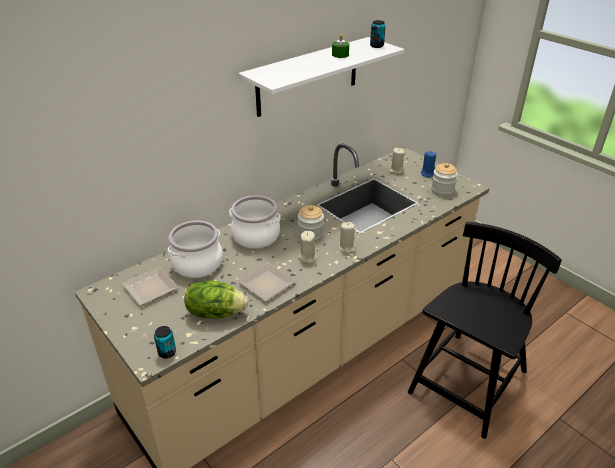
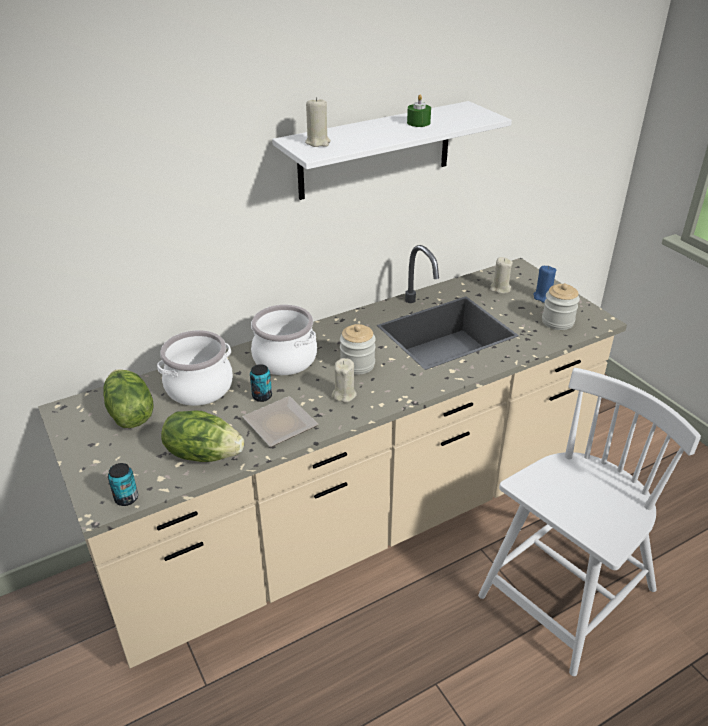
camera: 10 degrees right, 0 degrees up
(150, 290) = (129, 414): plate -> lettuce
(347, 247) = (401, 387): beige candle -> beige candle (318, 142)
(376, 46) = (474, 114): can -> can (262, 396)
(467, 384) = (566, 596): black chair -> white chair

